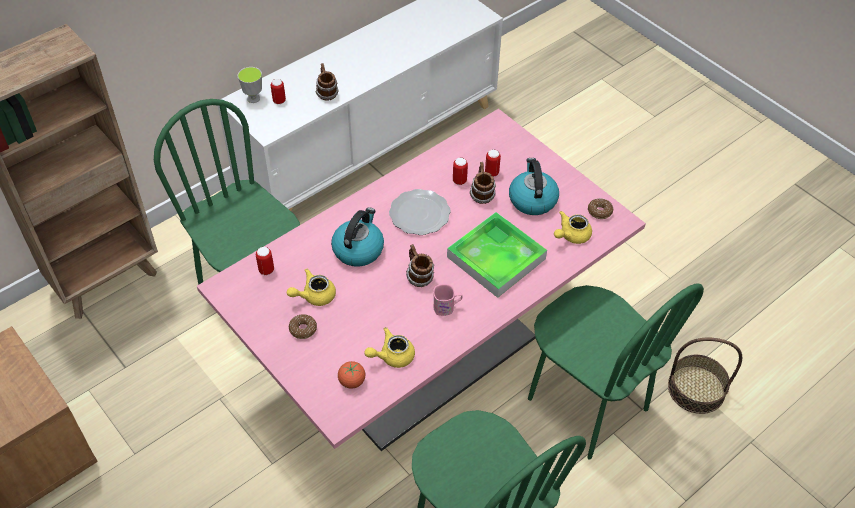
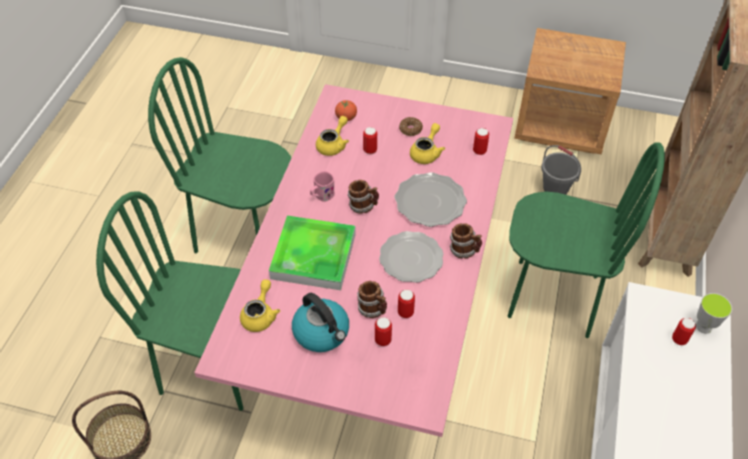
camera: 145 degrees right, 0 degrees up
(127, 385) = (556, 188): none -> grey bucket
(326, 93) = (650, 380): mug -> mug (464, 251)
(358, 249) = (430, 202): kettle -> plate
(362, 329) = (370, 150): none -> can
(599, 211) = (247, 358): donut -> none

